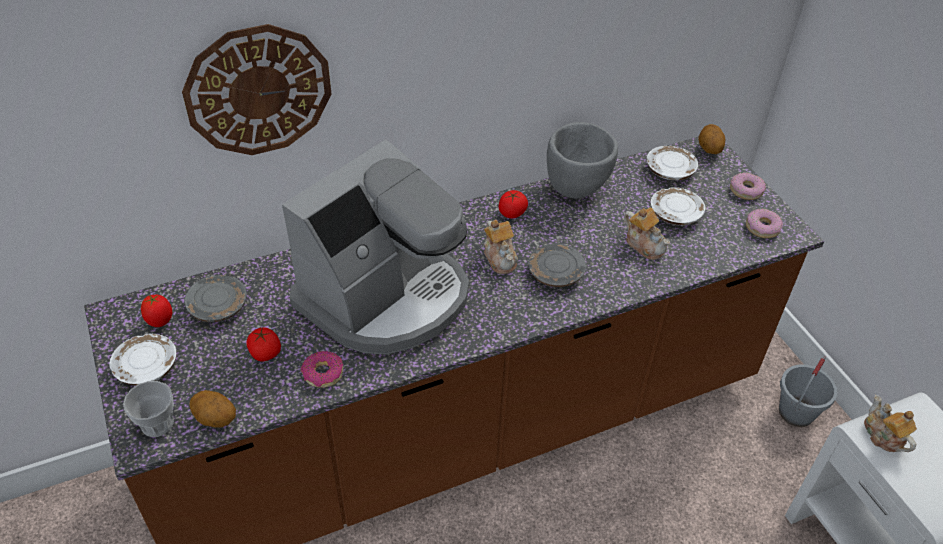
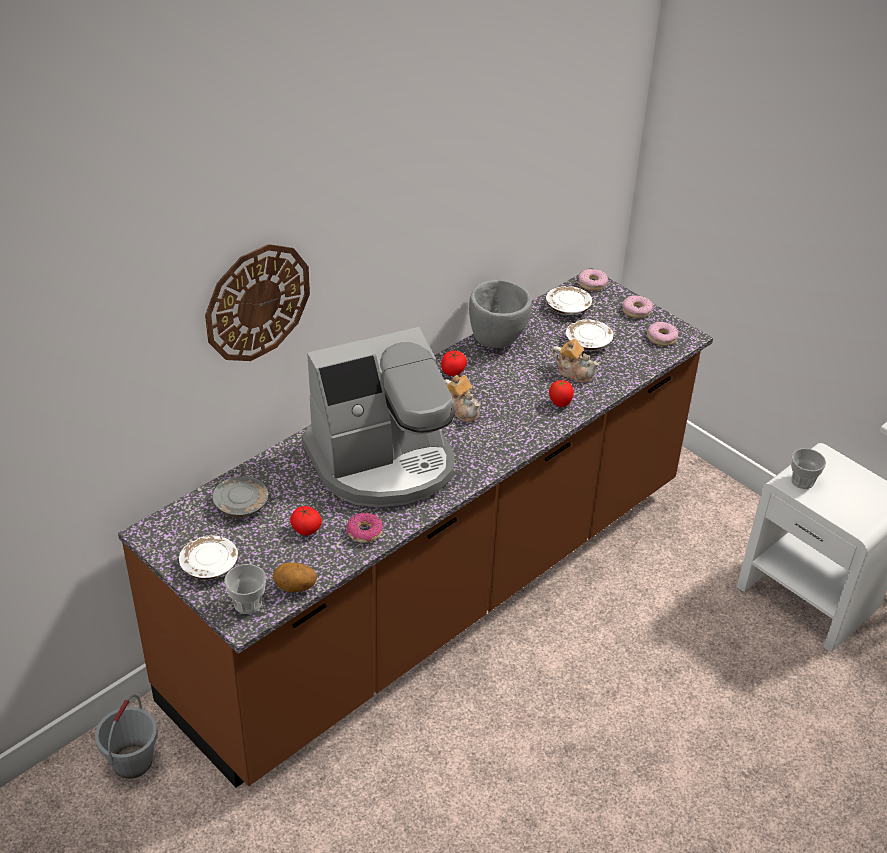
camera: 20 degrees left, 5 degrees down
(160, 322) = (198, 528): tomato -> tomato (560, 404)
(386, 297) = (383, 462): coffee machine -> coffee machine turned 45 degrees clockwise
(555, 273) = (514, 411): grey plate -> none
(708, 150) = (592, 283): potato -> donut
(796, 412) = (715, 503): grey bucket -> grey bucket (132, 761)
(883, 436) = (802, 481): teapot -> cup

